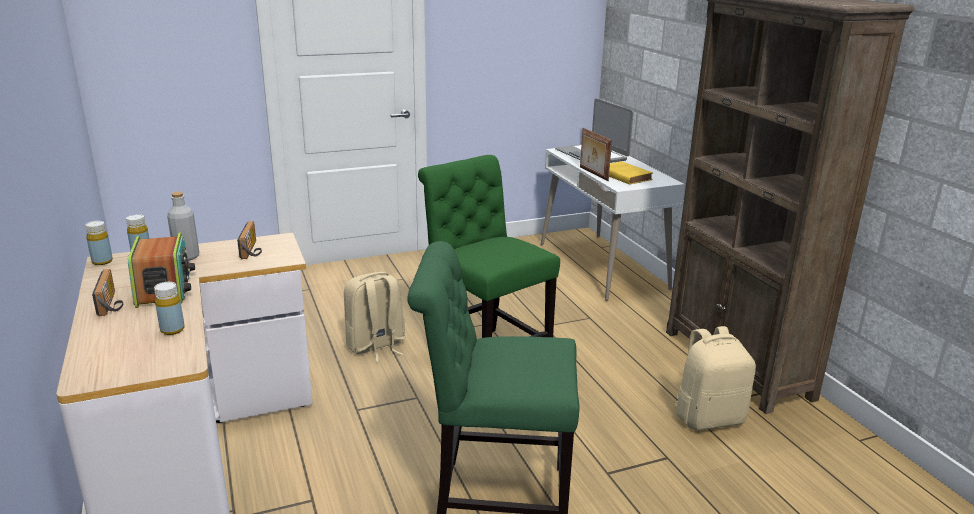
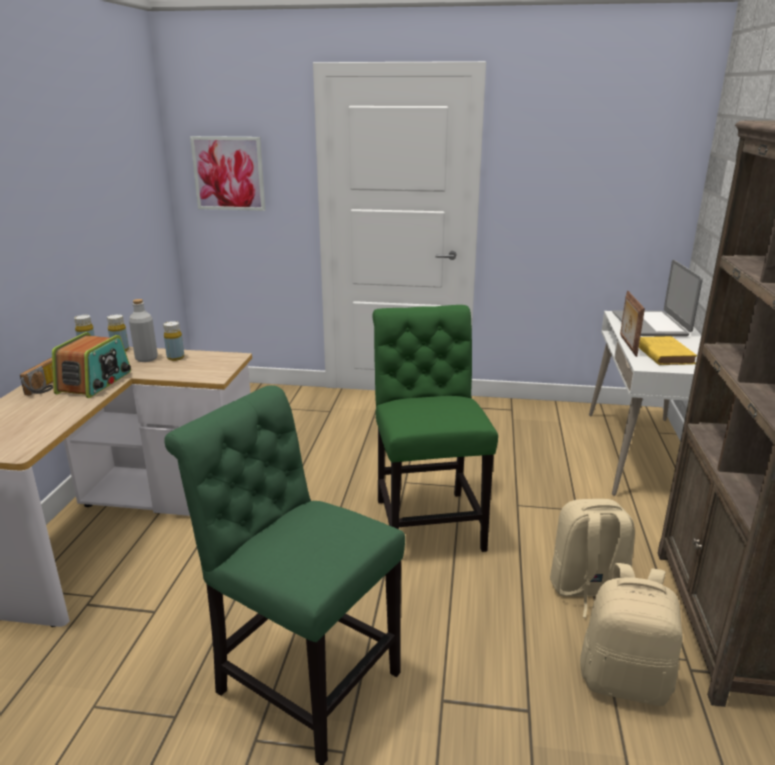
camera: 30 degrees right, 0 degrees up
(153, 46) = (228, 173): none -> picture
(172, 330) = (51, 420): yellow bottle -> yellow bottle (175, 358)
(253, 250) = (200, 363): radio -> none
(376, 346) = (337, 480): beige backpack -> beige backpack (587, 590)

